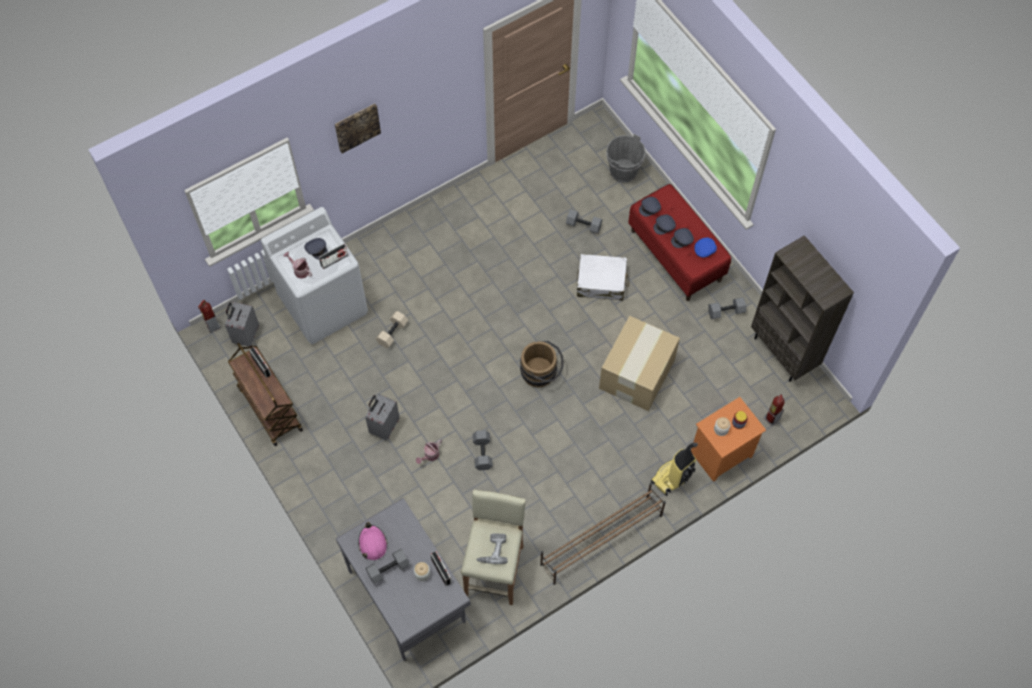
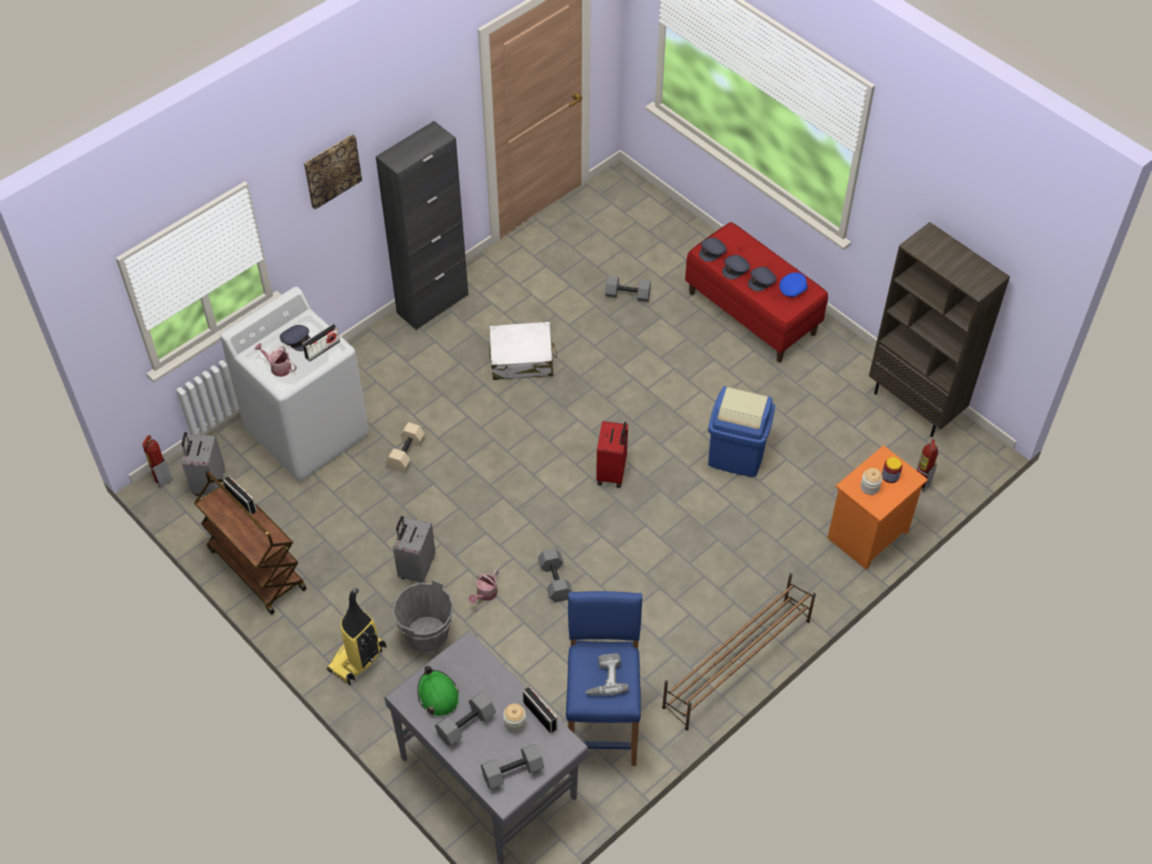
camera: 10 degrees left, 10 degrees down
(372, 543) = (438, 695): pink hard hat -> green hard hat
(434, 211) = (432, 304): none -> black cabinet
(495, 570) = (602, 724): beige stool -> blue stool
(542, 373) = (612, 473): brown bucket -> red suitcase
(601, 282) = (665, 356): white suitcase -> white suitcase (522, 359)
(623, 171) = (663, 228): grey bucket -> grey bucket (426, 635)
(638, 373) = (737, 454): cardboard box -> blue trash can
(672, 477) = (812, 572): vacuum cleaner -> vacuum cleaner (358, 660)
(725, 312) = (831, 369): grey dumbbell -> grey dumbbell (512, 772)

